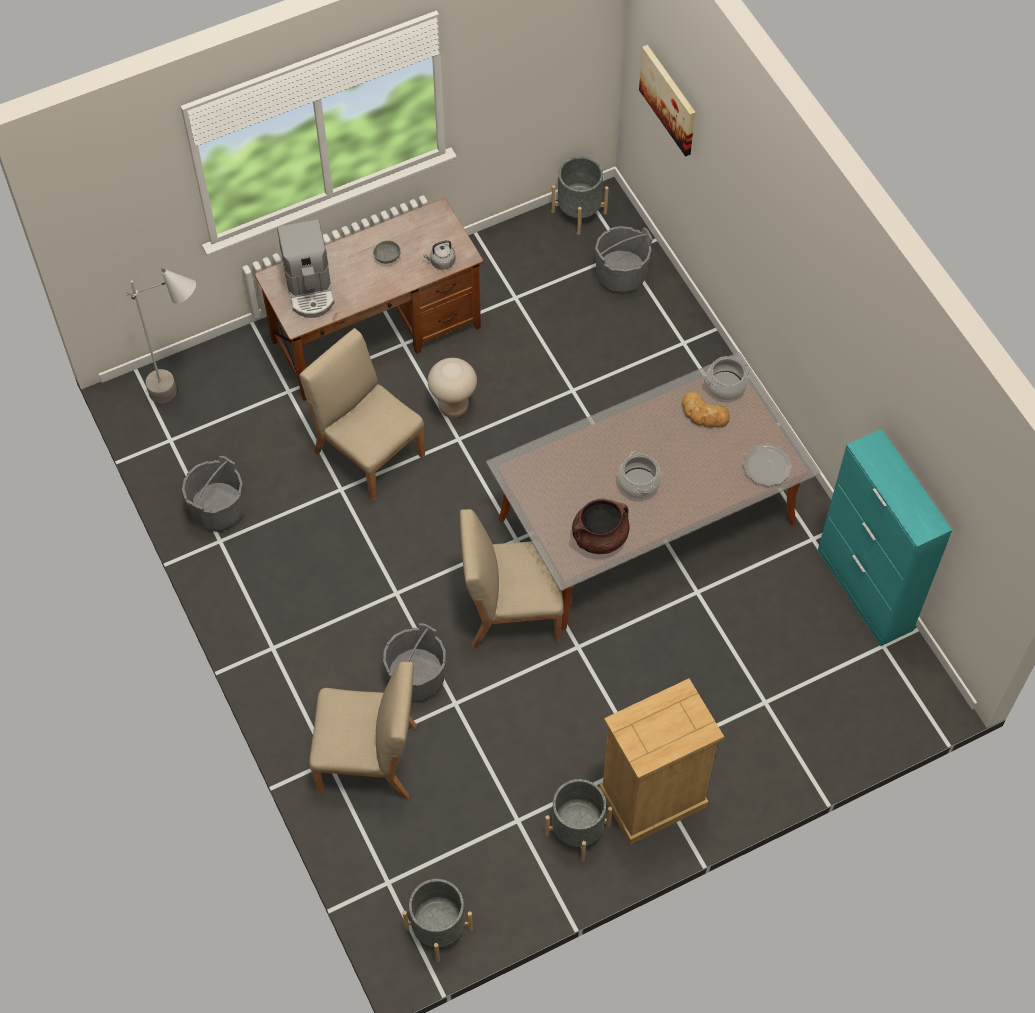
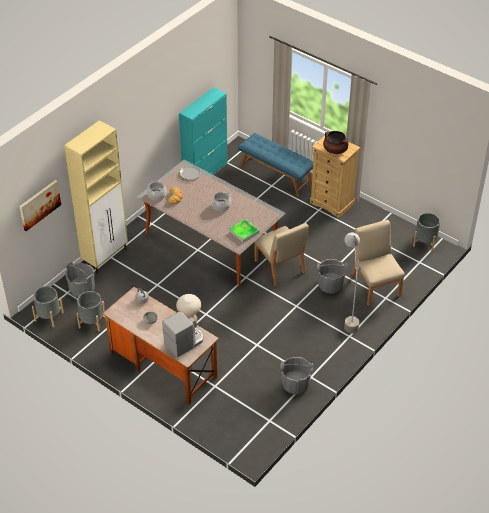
camera: 115 degrees left, 15 degrees down
(185, 396) = (241, 426): grey floor lamp -> grey floor lamp (348, 318)
(368, 452) = (231, 342): beige chair -> none
(541, 492) = (244, 232): none -> tray
(577, 830) = (359, 218): grey planter -> grey planter (92, 321)
(599, 537) = (254, 209): brown cooking pot -> brown cooking pot (335, 150)
(687, 335) = (106, 257): none -> beige cabinet
(797, 727) = (276, 174): none -> blue bench

